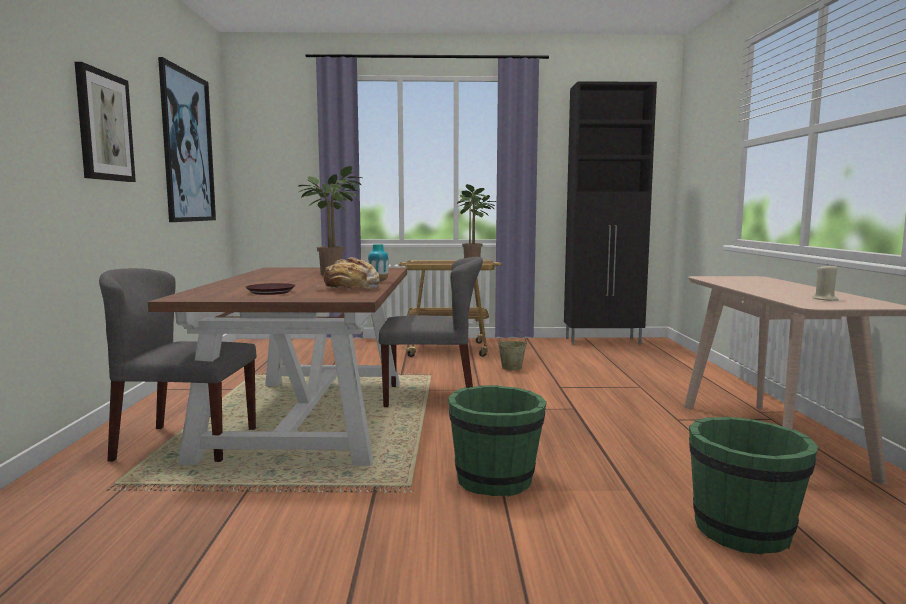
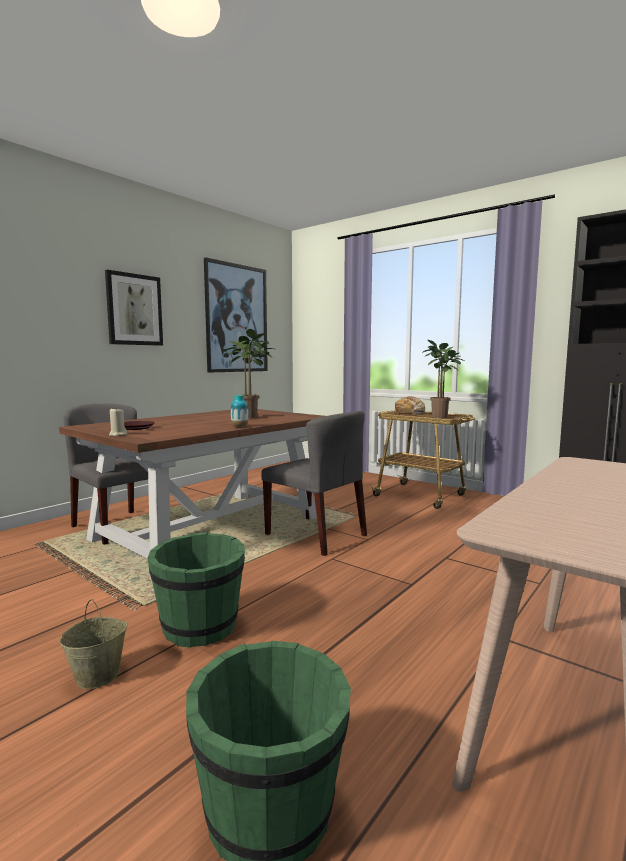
camera: 40 degrees right, 0 degrees up
(351, 289) = (188, 431): bread -> bread (409, 413)
(512, 368) = (440, 526): beige bucket -> beige bucket (98, 676)
(825, 299) = (576, 525): beige candle -> beige candle (118, 434)

